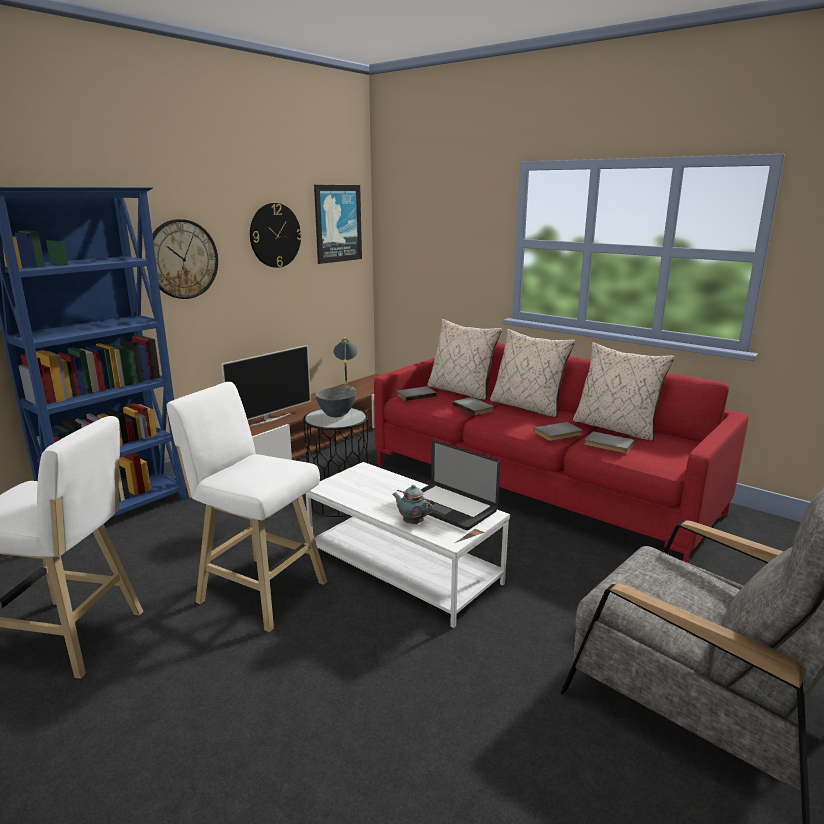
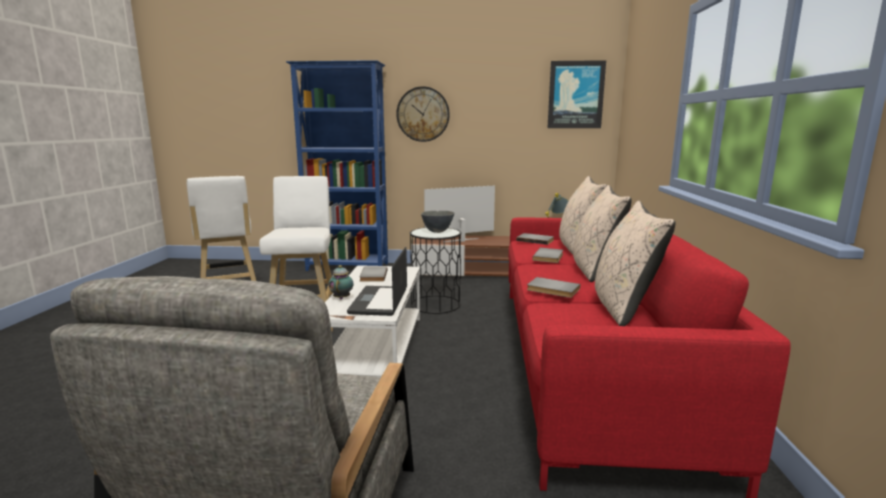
camera: 55 degrees right, 5 degrees down
(269, 420) = (461, 240): television -> television turned 150 degrees clockwise
(275, 235) = (505, 102): wall clock -> none
(608, 445) = (563, 310): grey book -> grey book (372, 275)

